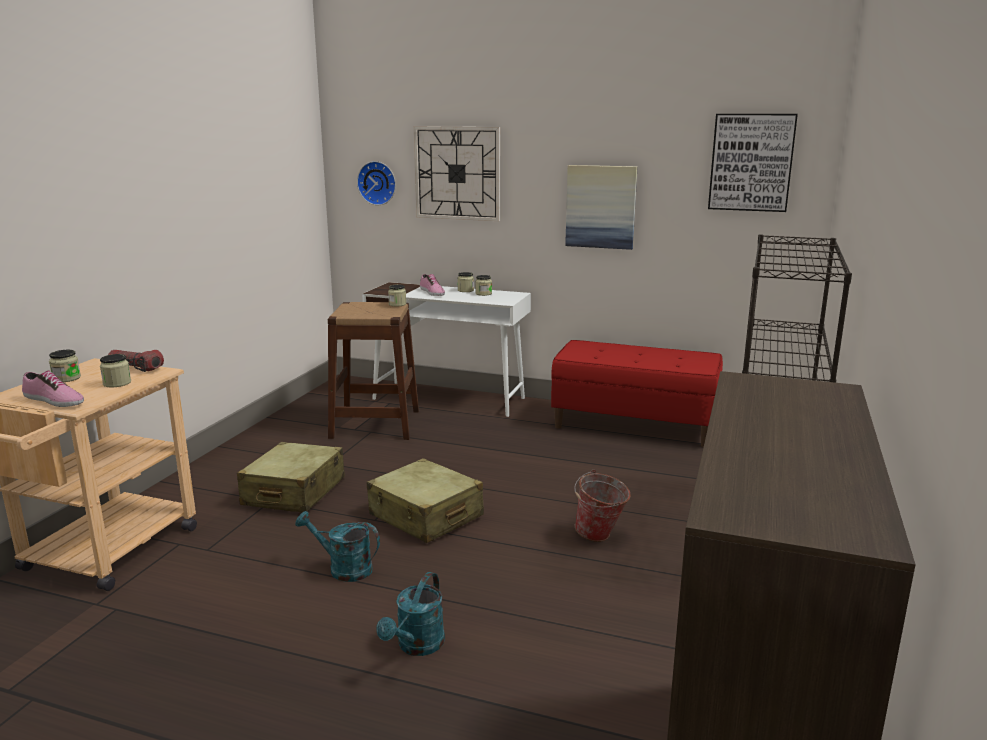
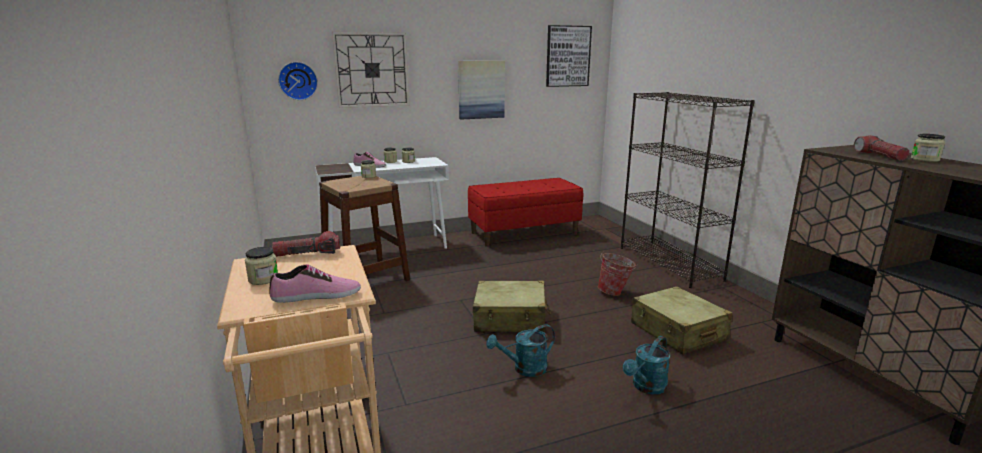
camera: 40 degrees left, 0 degrees up
(117, 383) = (331, 268): jar -> jar (924, 159)
(294, 492) = (394, 340): beige suitcase -> beige suitcase (677, 332)
(416, 646) = (646, 387): turquoise watering can -> turquoise watering can turned 60 degrees clockwise
(771, 409) = (879, 156): none -> flashlight

